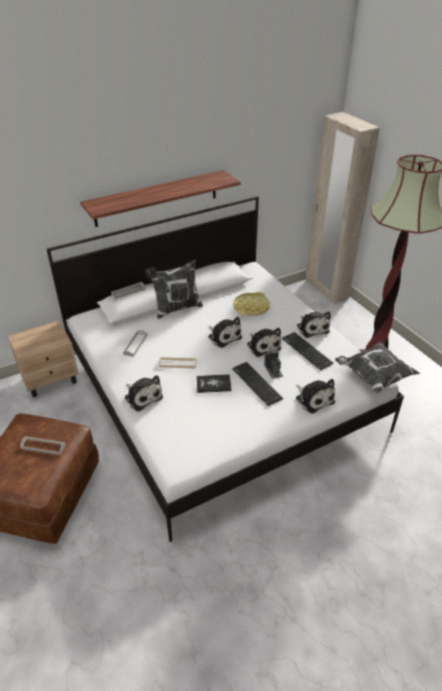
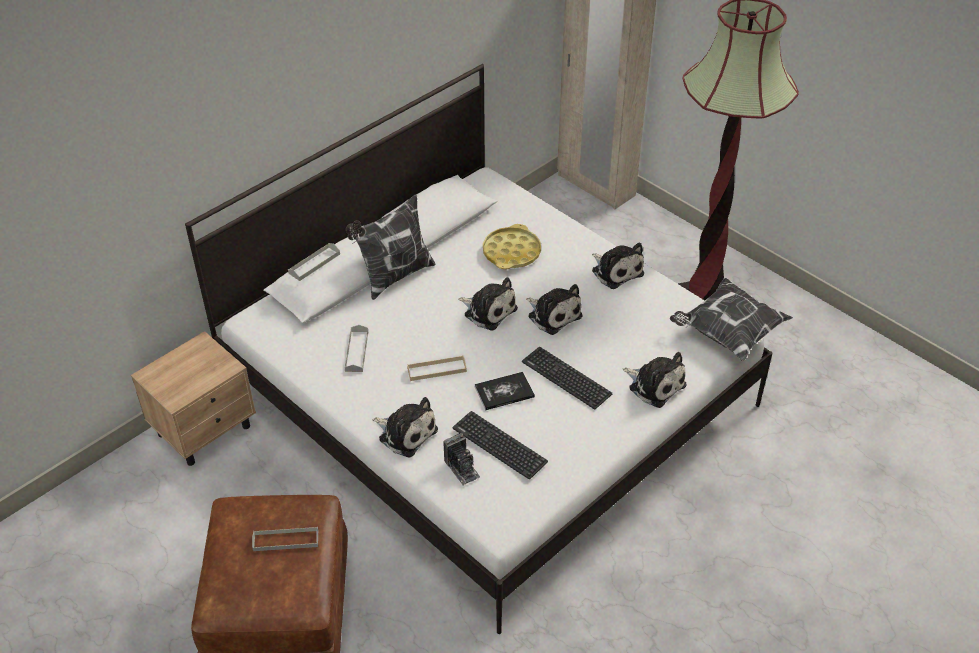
camera: 15 degrees left, 5 degrees up
(156, 198) = (336, 104): shelf -> none
(273, 370) = (582, 352): camera -> camera (462, 468)
(306, 351) = (620, 311): keyboard -> keyboard (499, 445)

